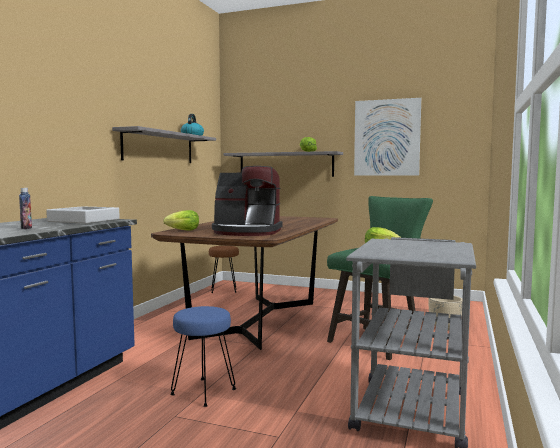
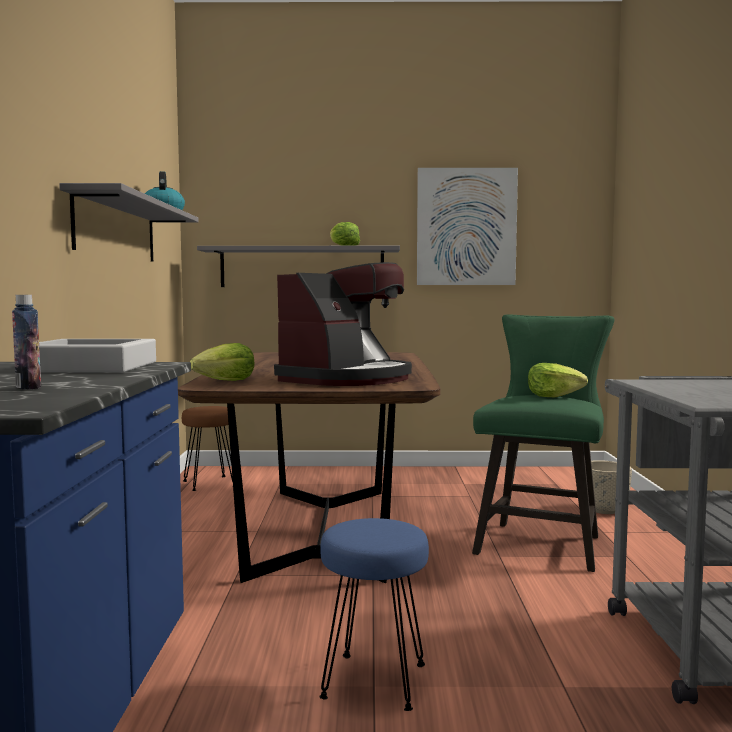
camera: 20 degrees left, 0 degrees up
(247, 232) = (347, 379): coffee machine -> coffee machine turned 45 degrees counterclockwise

